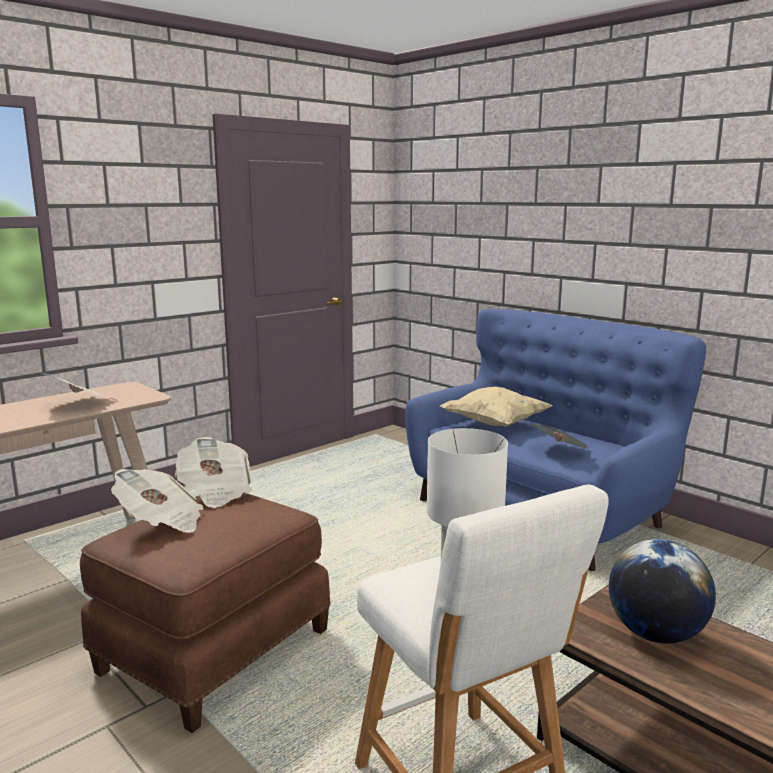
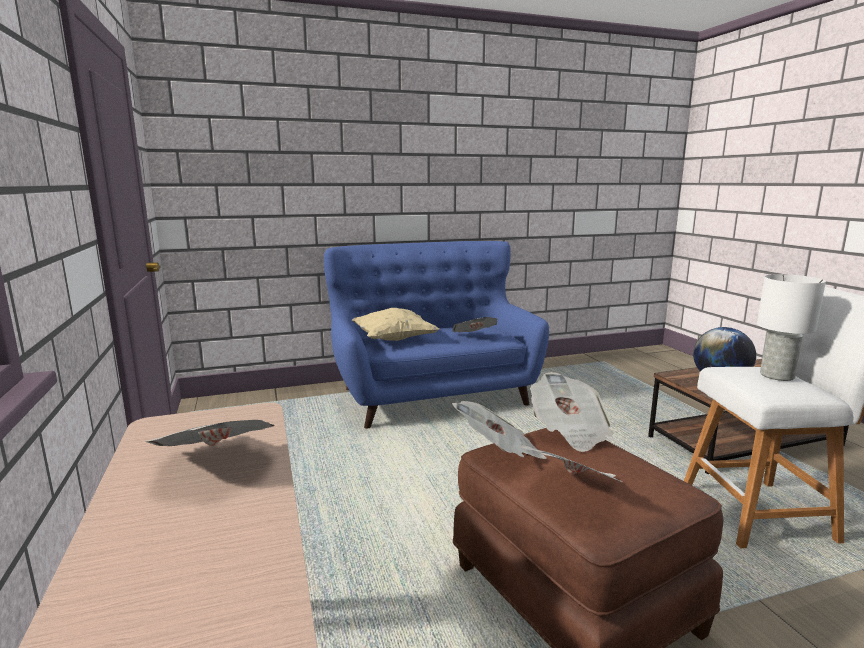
camera: 65 degrees left, 0 degrees up
(273, 511) = (569, 431): none -> newspaper

